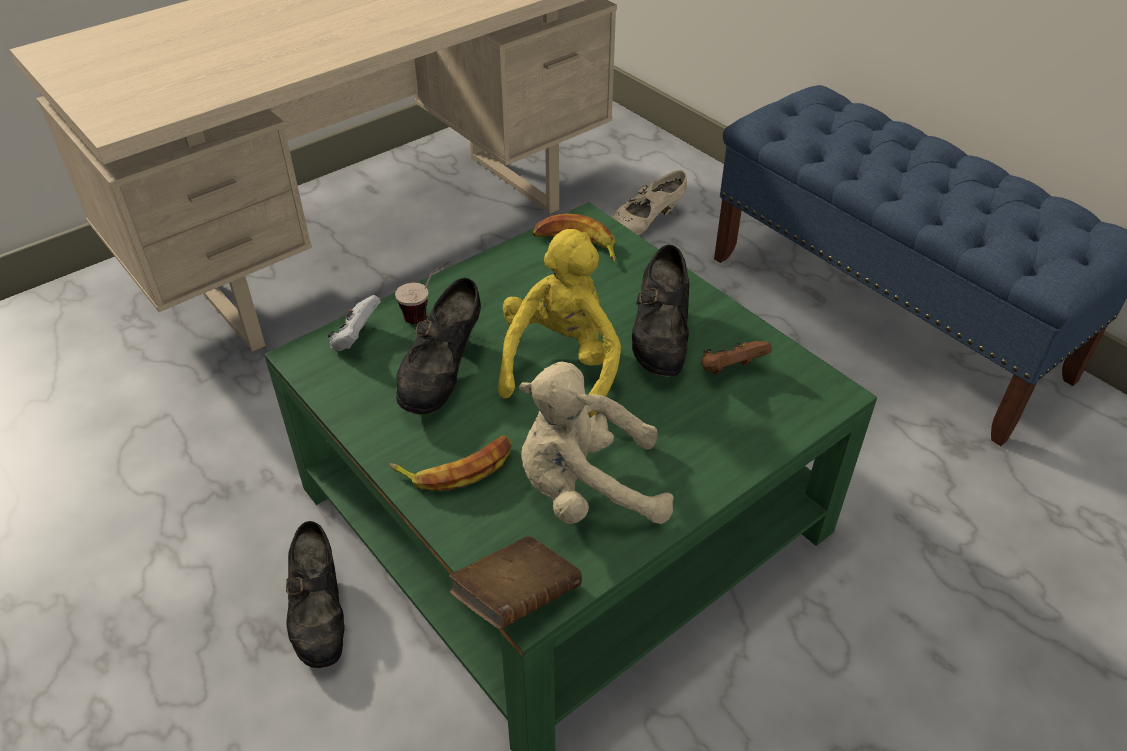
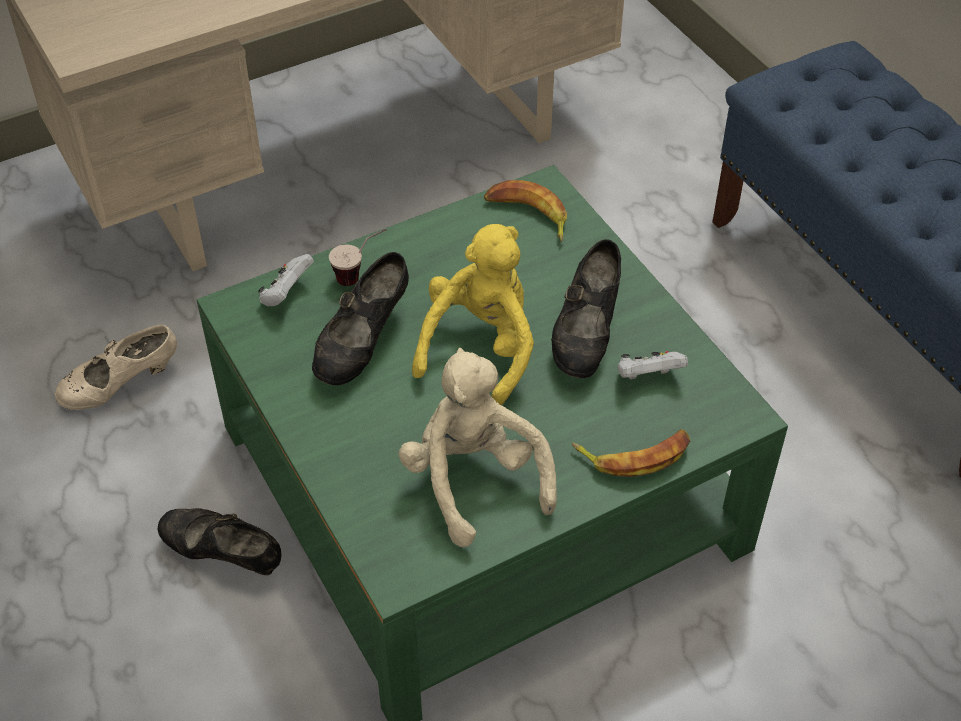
camera: 10 degrees right, 5 degrees up
(319, 615) = (224, 556): black shoe -> black shoe turned 120 degrees clockwise
(457, 468) = (358, 441): banana -> banana (635, 455)
(516, 598) = (387, 572): brown book -> none
(586, 490) = (474, 480): beige plush toy -> beige plush toy turned 60 degrees clockwise
(646, 224) = (645, 169): beige shoe -> beige shoe (121, 386)
(730, 370) = (648, 377): brown game controller -> white game controller

